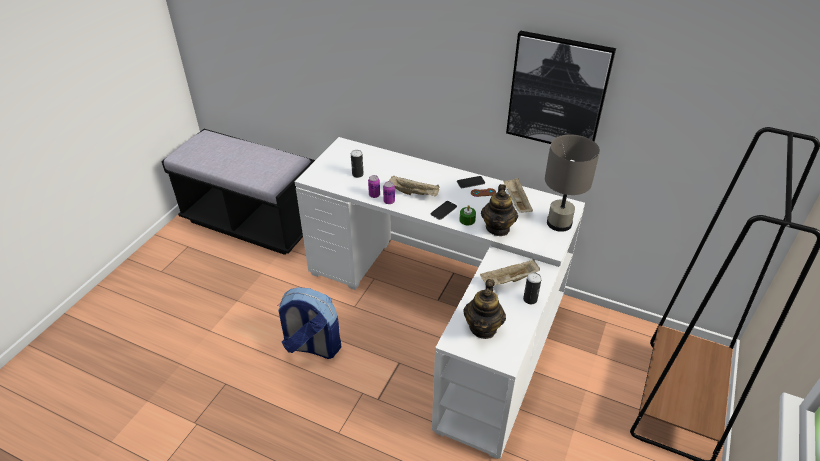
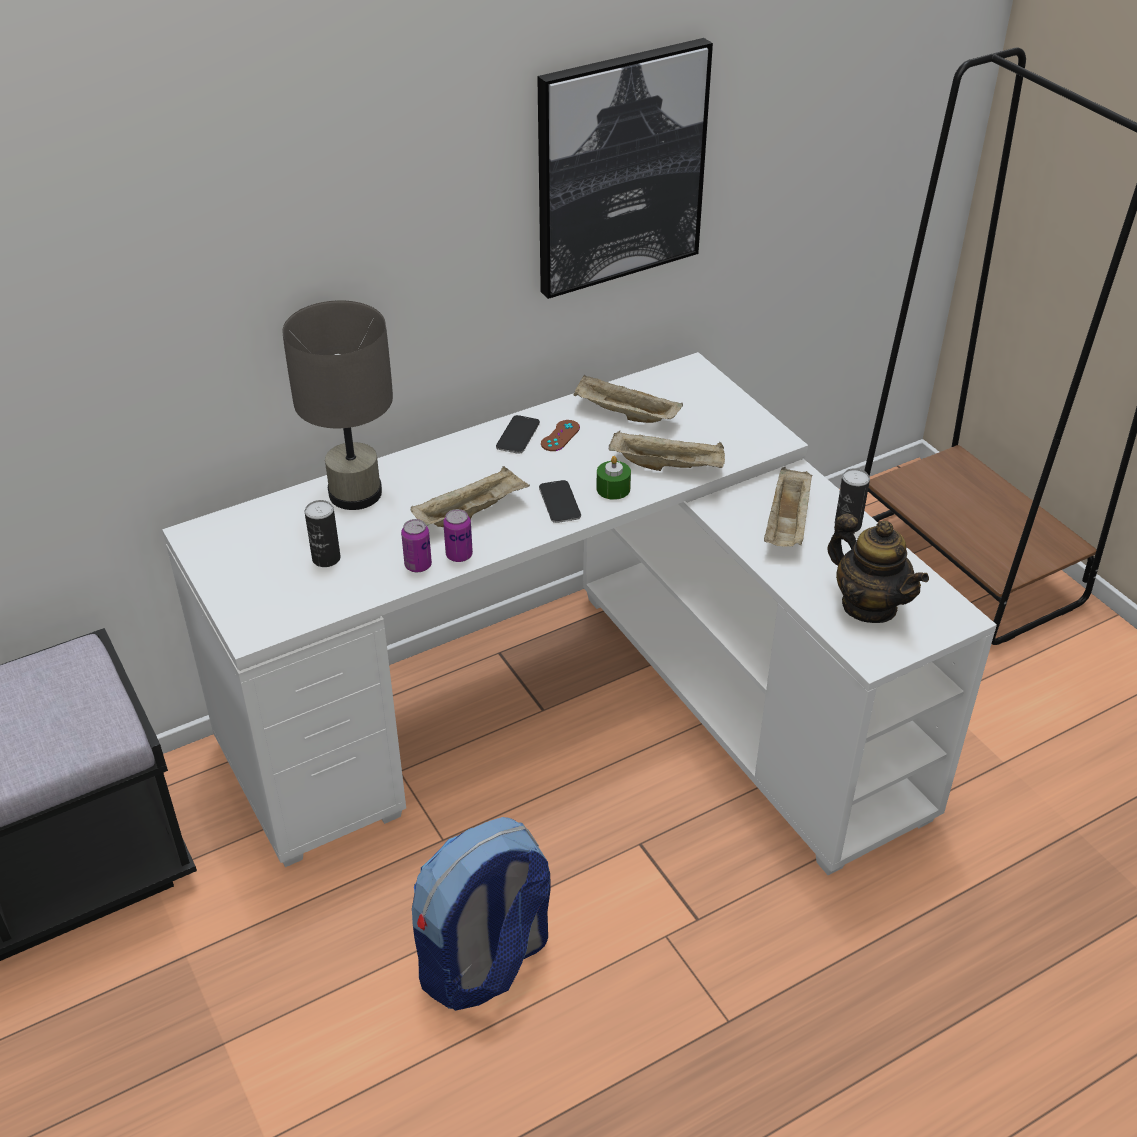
camera: 55 degrees left, 0 degrees up
(498, 228) = (668, 466): teapot -> beige tray
(559, 223) = (721, 400): grey table lamp -> grey table lamp (356, 492)

